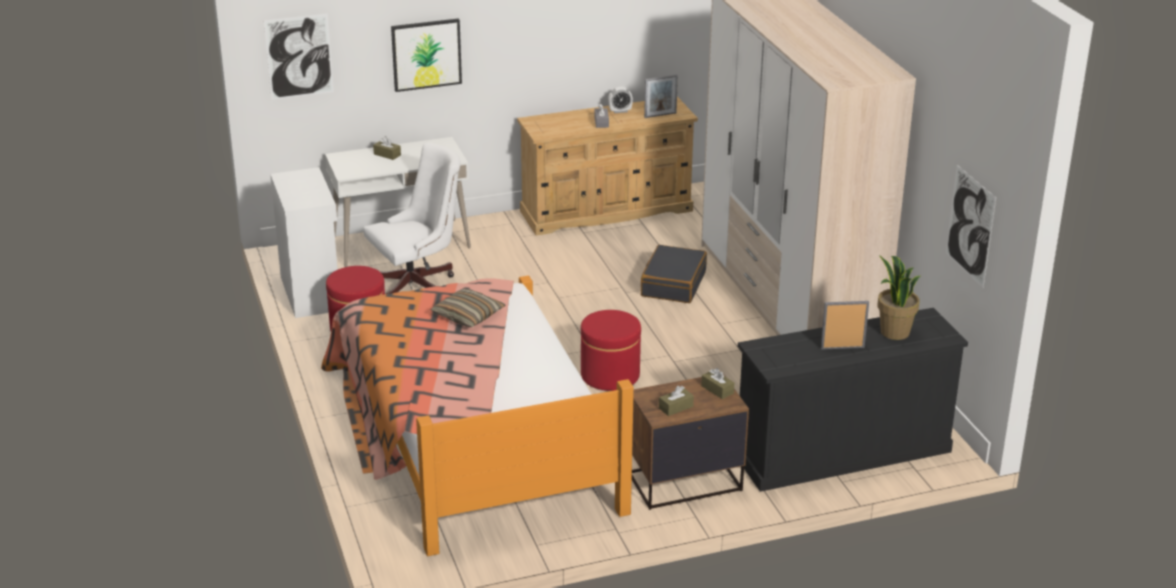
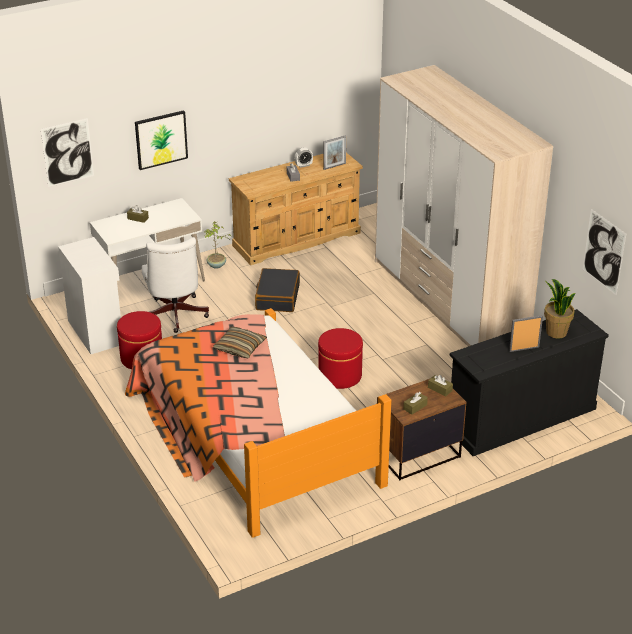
camera: 10 degrees left, 5 degrees up
(417, 285) = (175, 316): white office chair -> white office chair turned 120 degrees clockwise
(491, 232) = (216, 265): none -> potted plant
(673, 284) = (363, 295): black suitcase -> black suitcase (277, 297)

